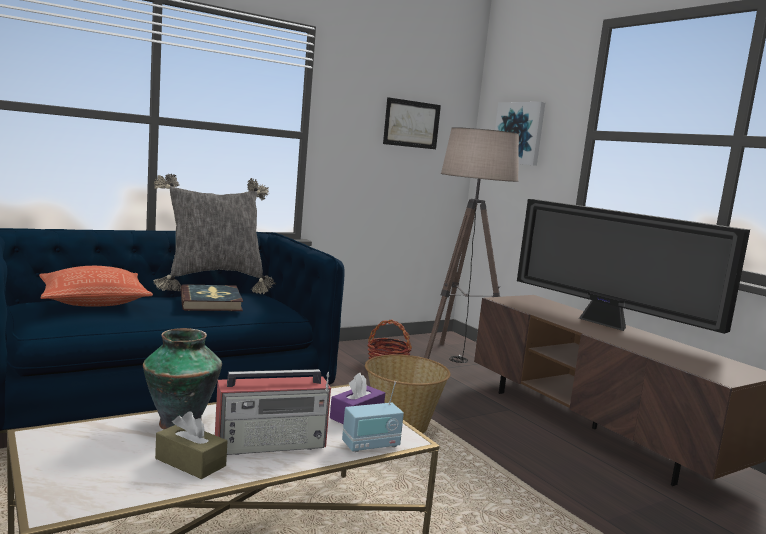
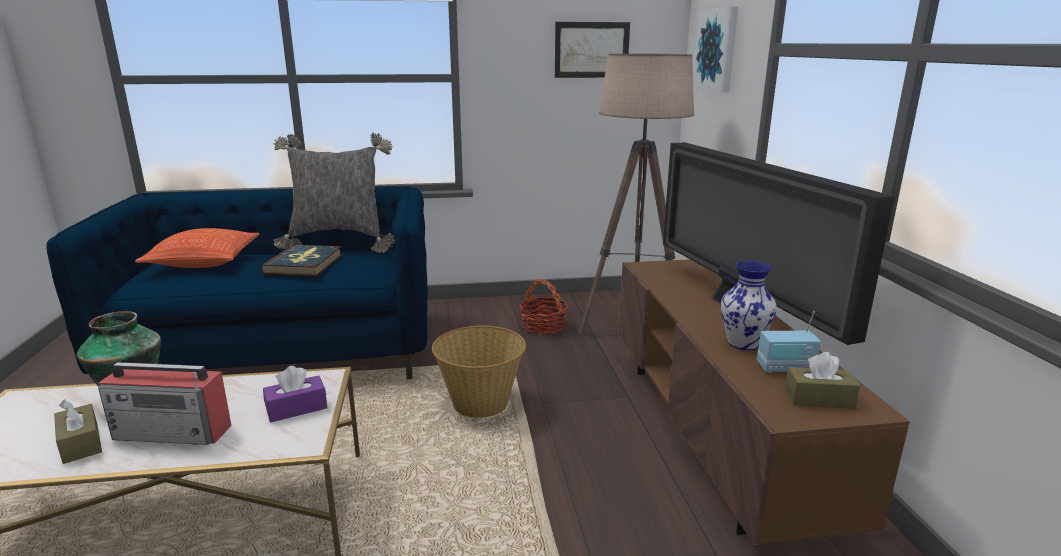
camera: 25 degrees right, 10 degrees up
(371, 445) = (258, 448): radio -> radio (785, 368)
(640, 343) = (743, 343): none -> vase
(726, 369) = (819, 398): none -> brown tissue box

